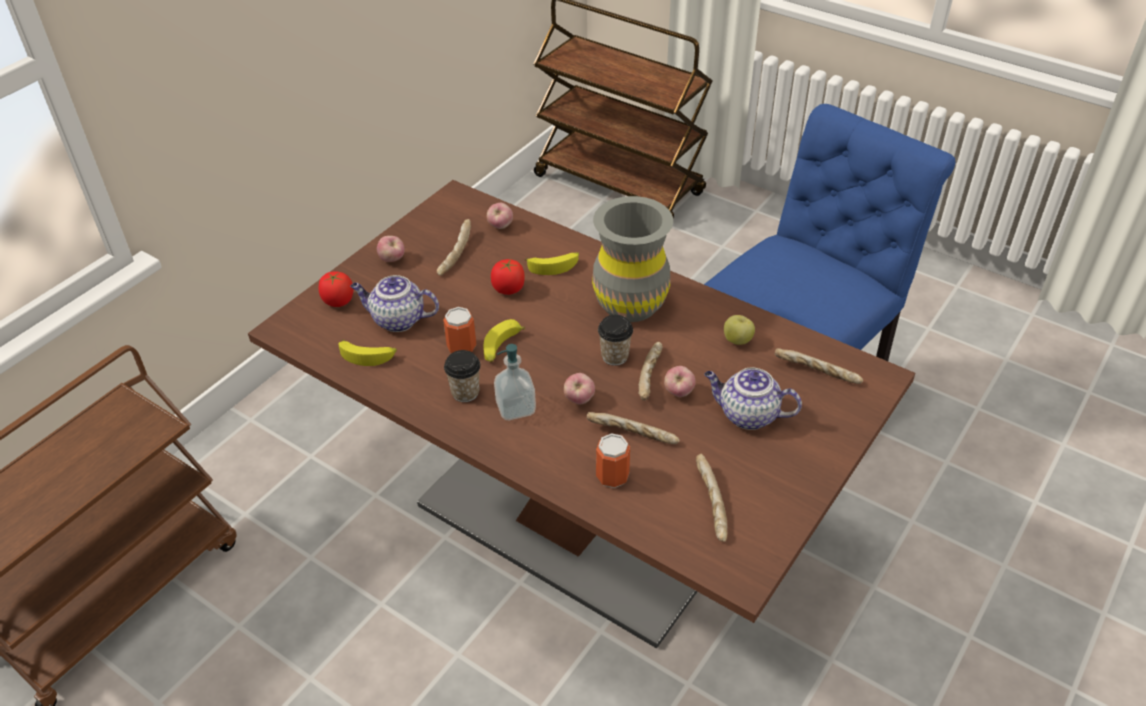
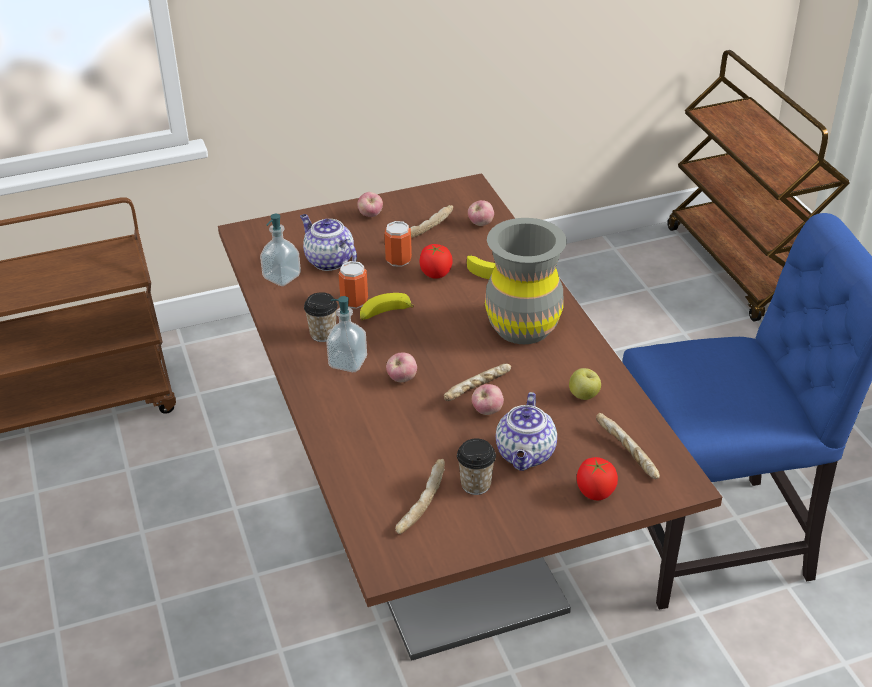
camera: 35 degrees right, 5 degrees down
(338, 302) = (300, 230): tomato -> tomato (595, 492)
(368, 356) = (282, 277): banana -> soap dispenser
(612, 476) = (367, 445): can -> can (398, 260)
(614, 356) = (465, 361): cup -> cup (475, 484)
(632, 435) = (414, 424): bread -> none
(747, 415) = (526, 455): teapot -> teapot turned 135 degrees counterclockwise

